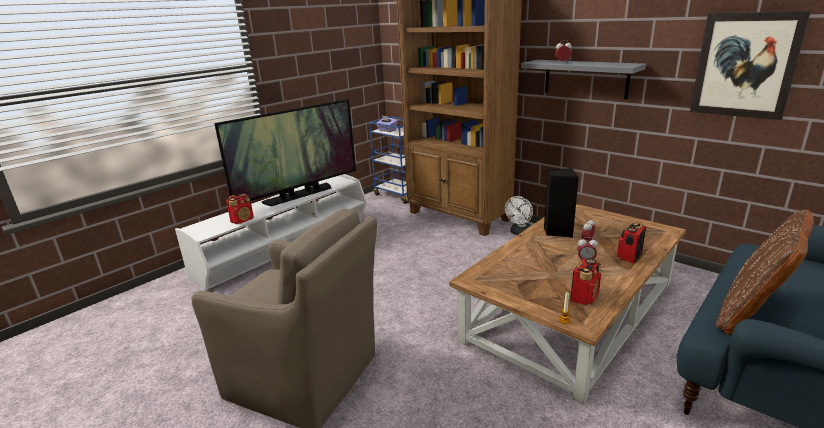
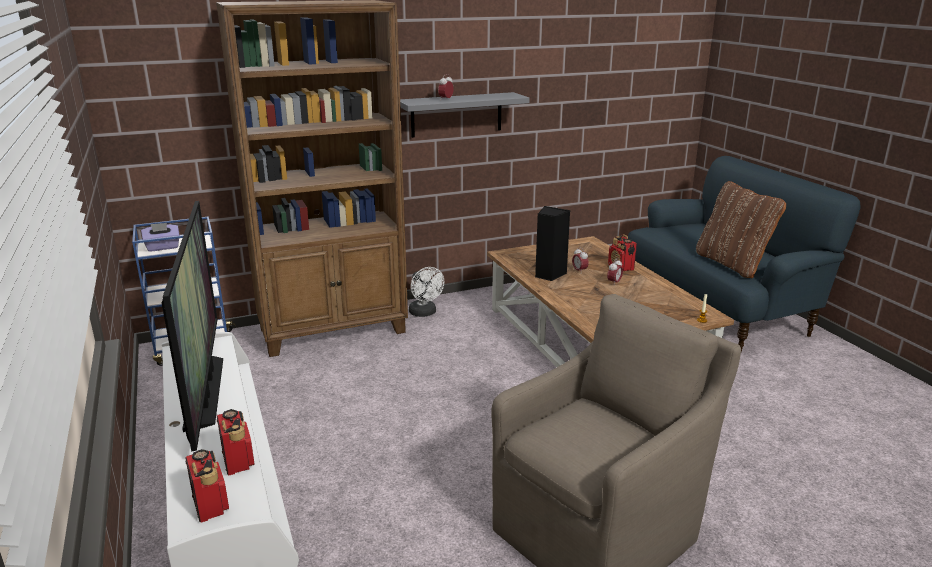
camera: 65 degrees left, 0 degrees up
(584, 297) = (672, 302): radio -> radio (210, 505)
(745, 65) = (587, 86): picture -> none

